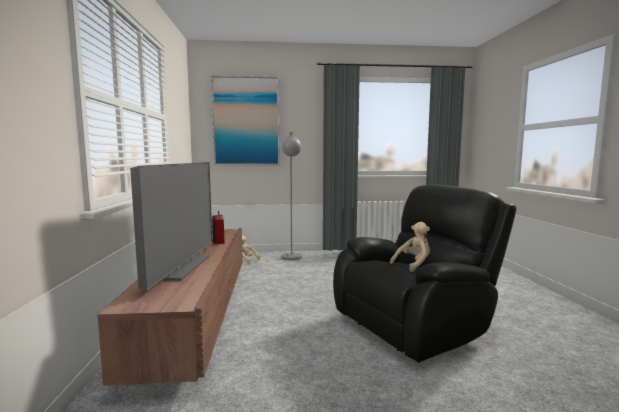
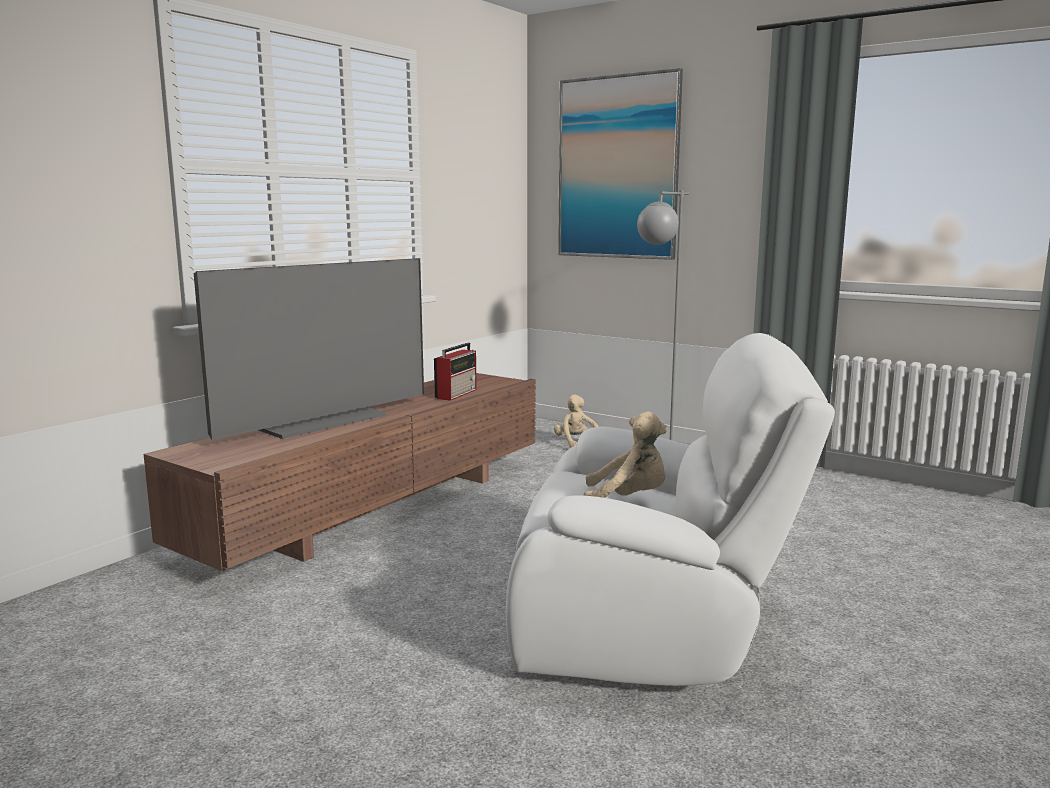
camera: 40 degrees right, 5 degrees up
(414, 324) = (653, 627): black armchair -> white armchair

